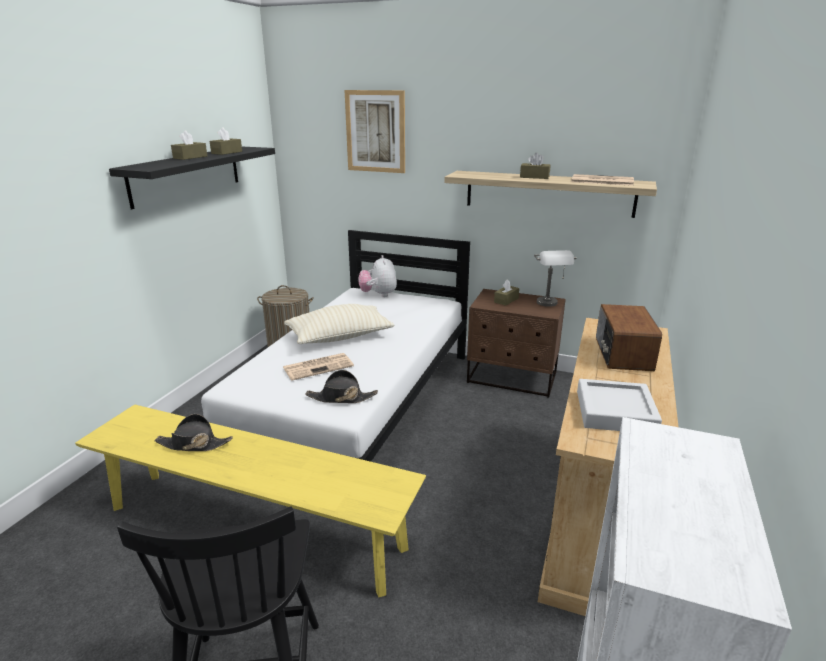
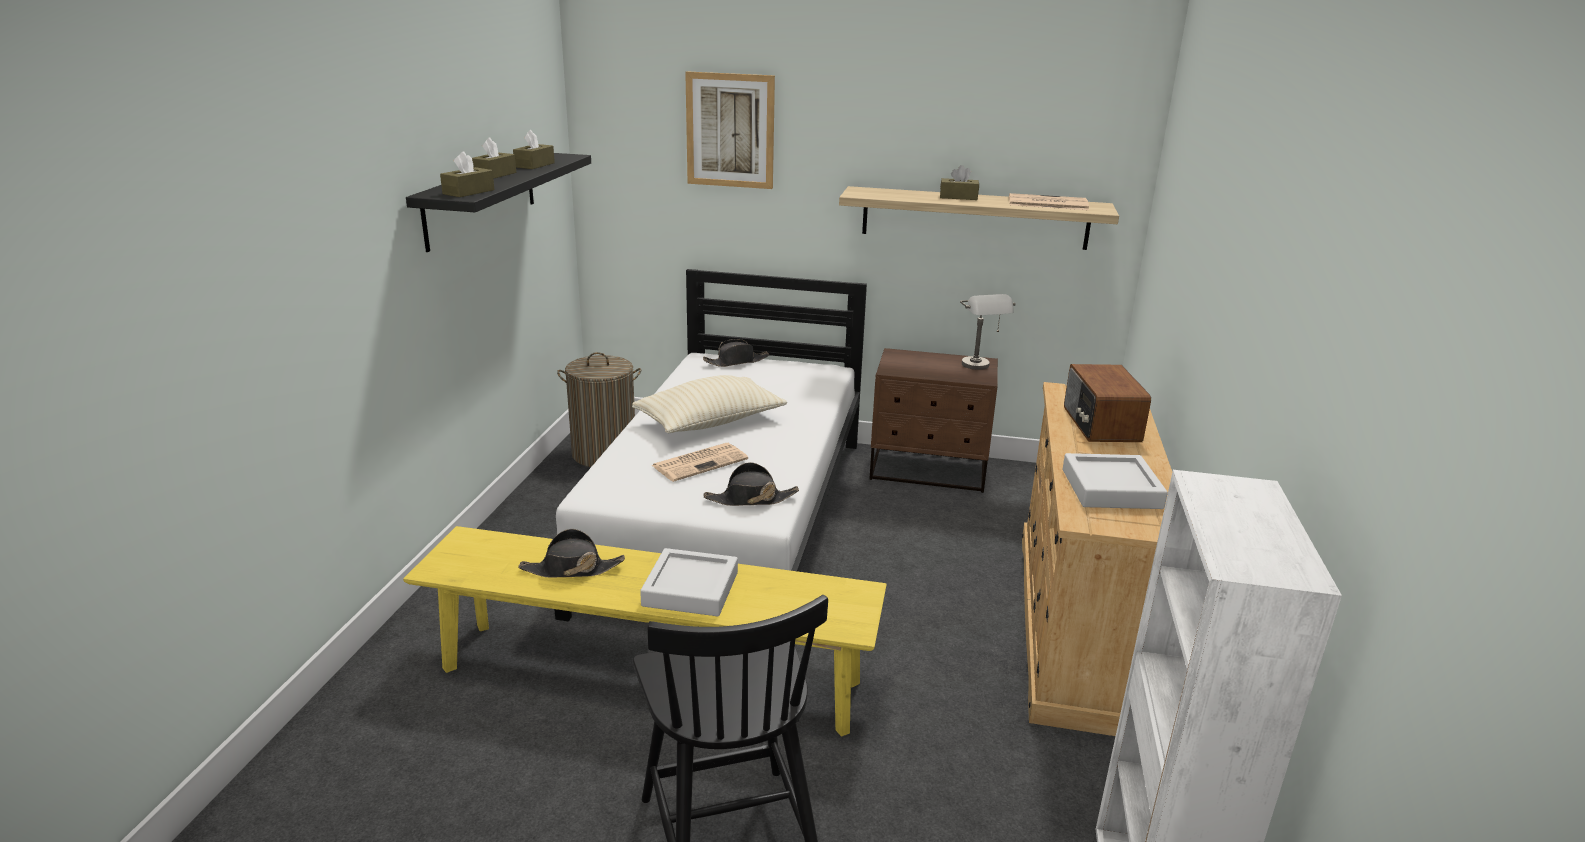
camera: 10 degrees left, 0 degrees up
(271, 468) = (690, 589): none -> grey tray
(378, 294) = (736, 361): plush toy -> black hat
(506, 300) = (921, 363): brown tissue box -> brown tissue box (468, 192)

